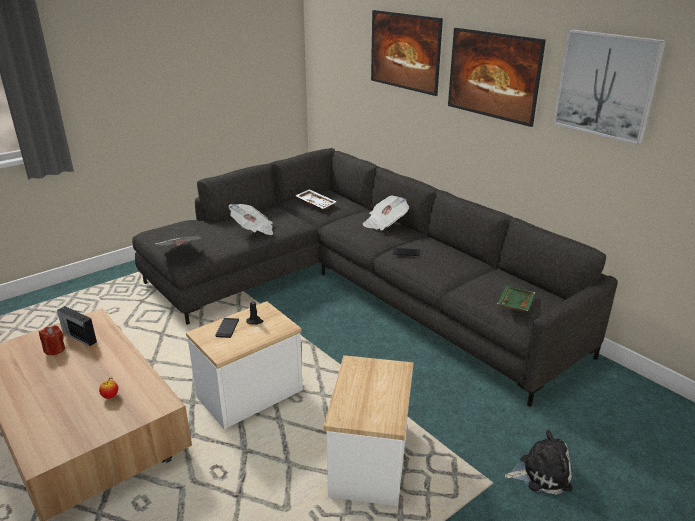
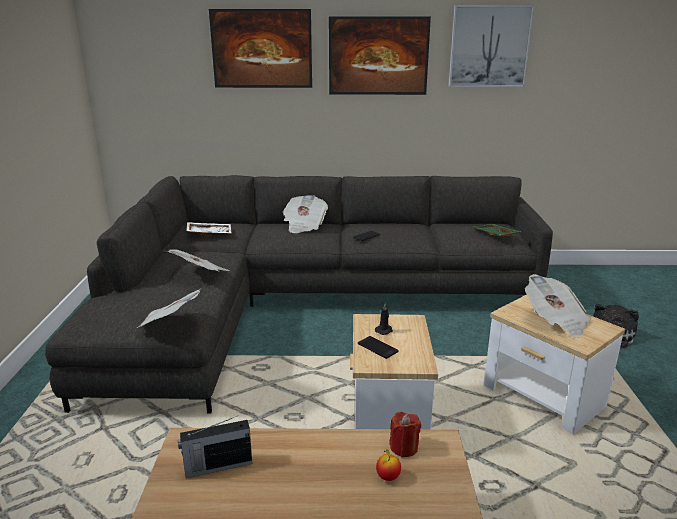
camera: 50 degrees left, 5 degrees down
(54, 349) = (219, 497): red candle -> red candle (404, 447)
(368, 391) = (555, 321): none -> newspaper

